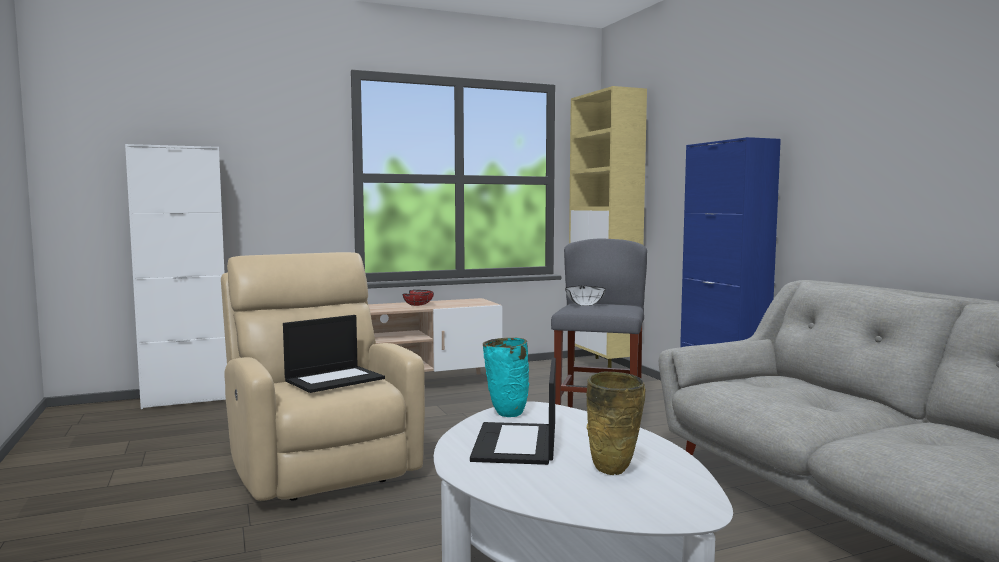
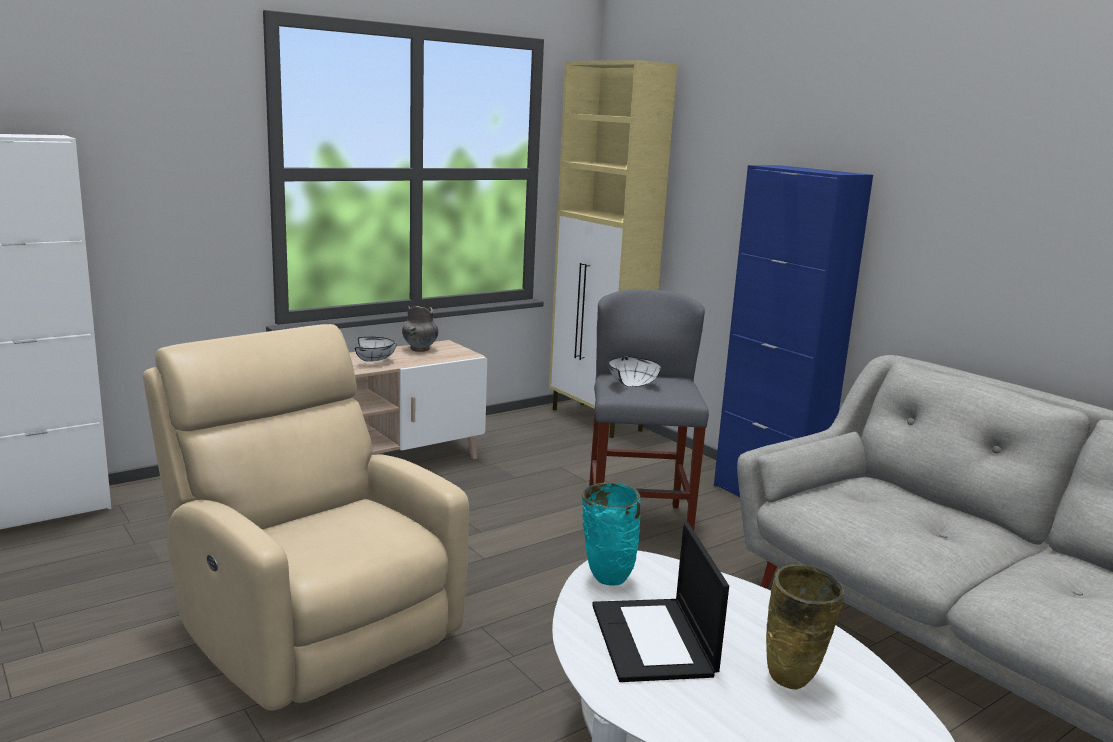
camera: 15 degrees left, 10 degrees up
(335, 379) = (345, 526): laptop -> none
(419, 305) = (376, 360): red bowl -> white bowl
(456, 301) = (420, 349): none -> grey vase

